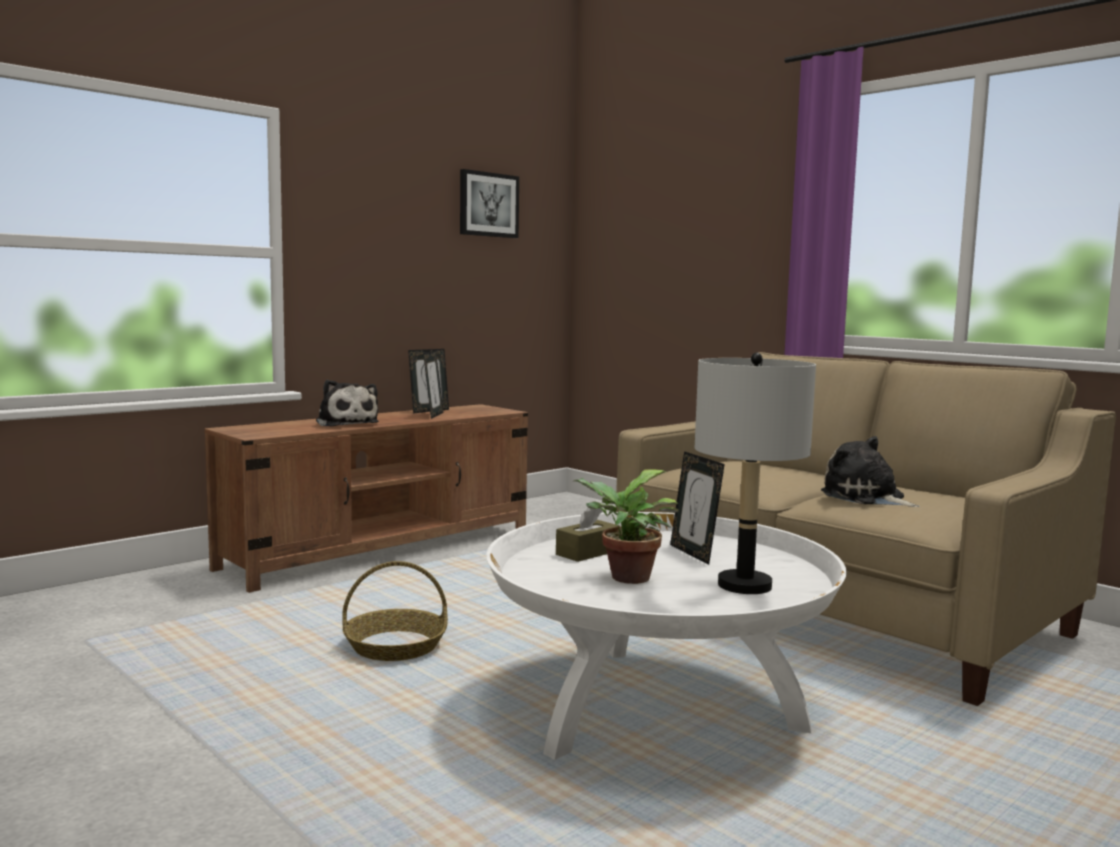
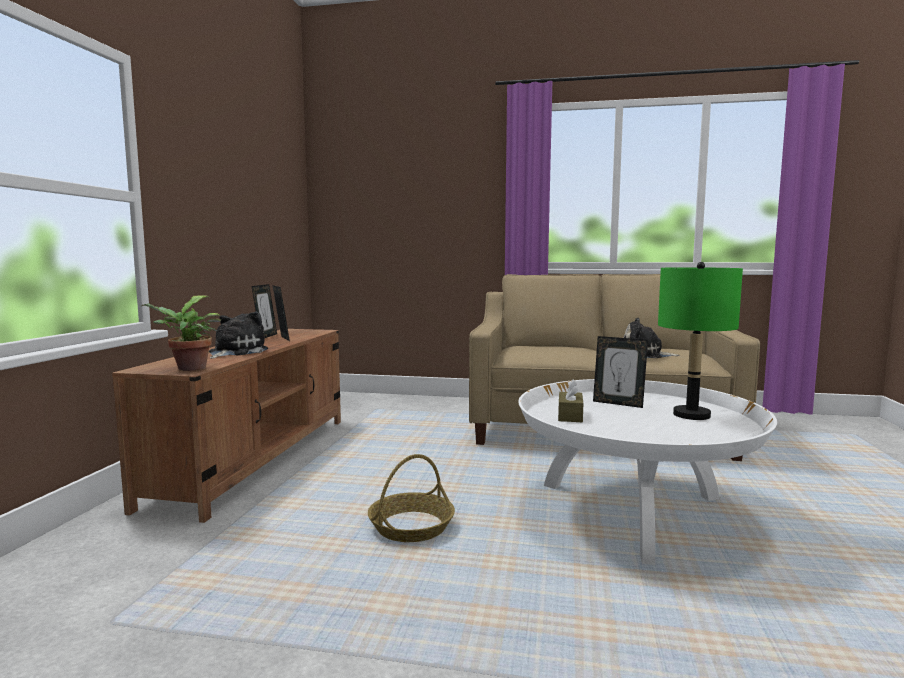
camera: 35 degrees left, 0 degrees up
(346, 423) = (235, 352): plush toy -> plush toy turned 90 degrees counterclockwise
(488, 204) = (266, 168): picture -> none
(625, 578) = (634, 426): potted plant -> potted plant (188, 369)
(745, 586) = (692, 415): grey table lamp -> green table lamp

